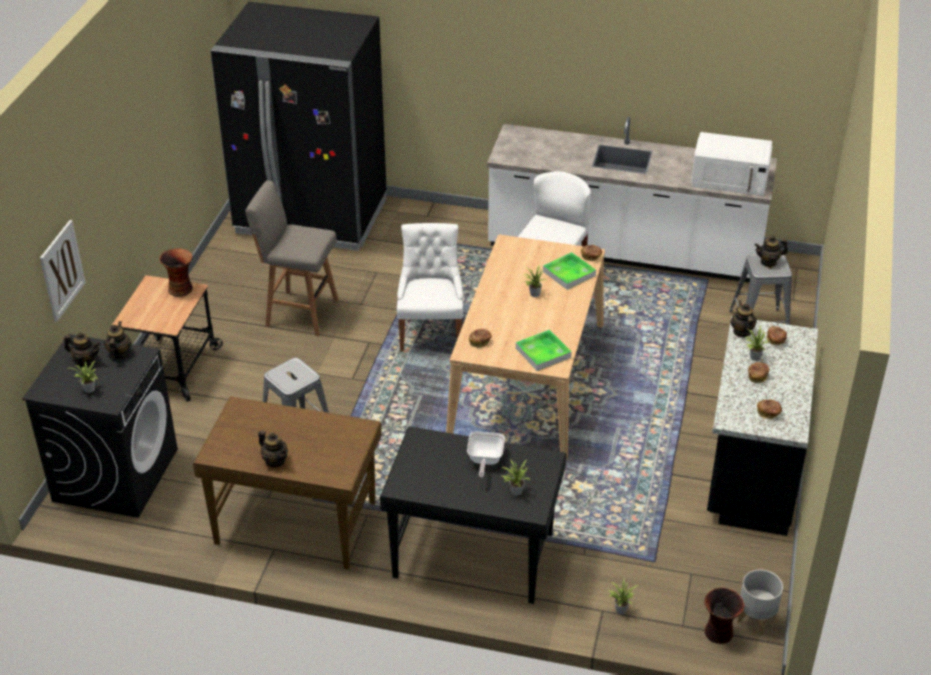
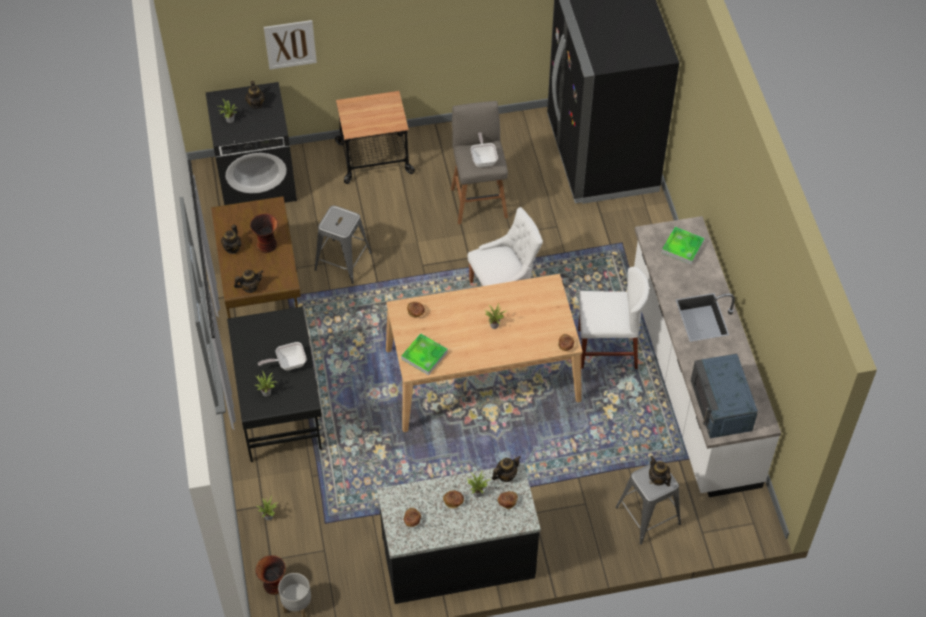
camera: 65 degrees right, 15 degrees up
(119, 353) = (271, 117): teapot -> teapot (250, 287)
(180, 288) = (394, 117): vase -> vase (267, 244)
(306, 238) = (483, 159): none -> frying pan
(569, 273) = (534, 338): tray -> tray (682, 247)
(730, 179) = (721, 405): white microwave -> blue microwave

